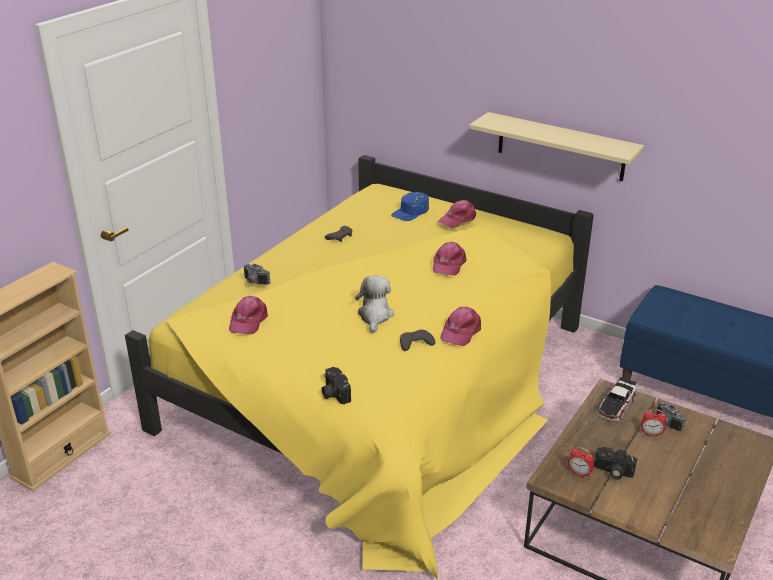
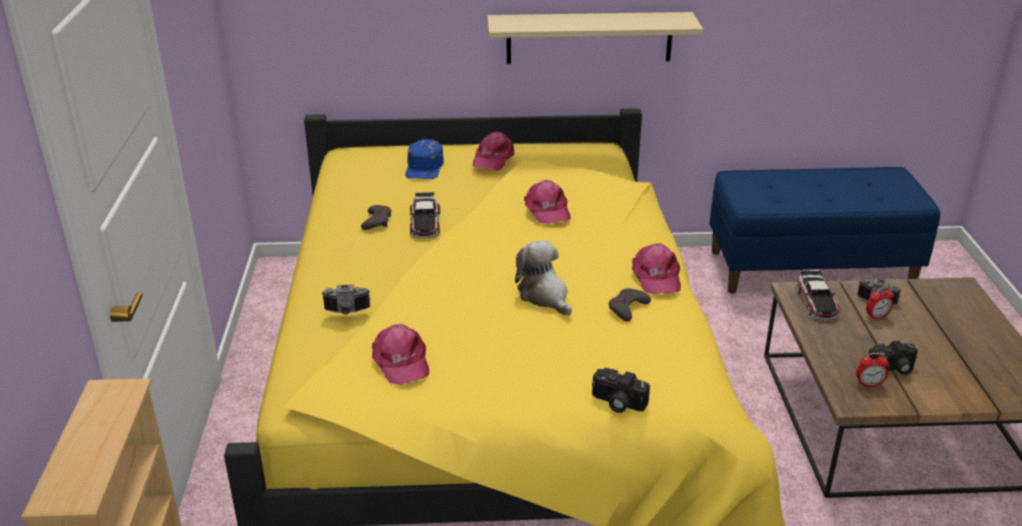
camera: 35 degrees left, 0 degrees up
(366, 247) = (425, 223): none -> toy car

